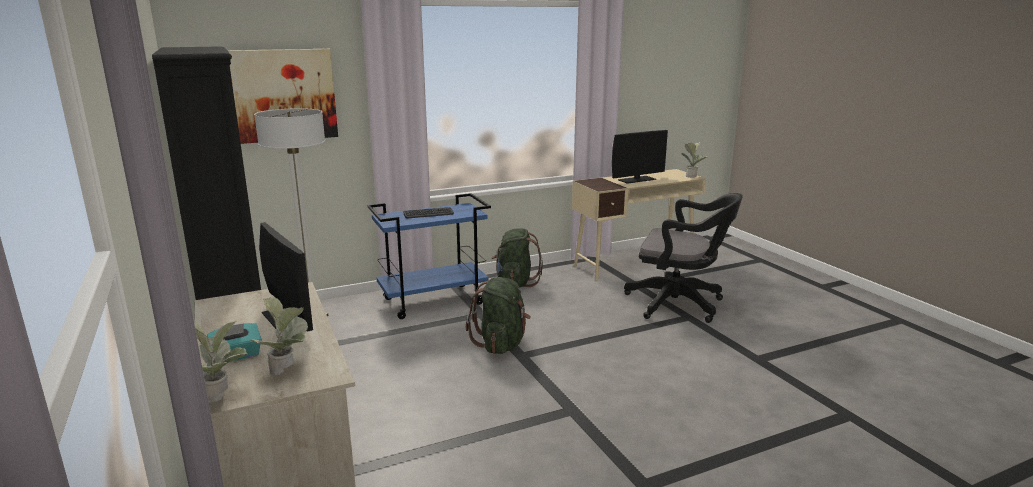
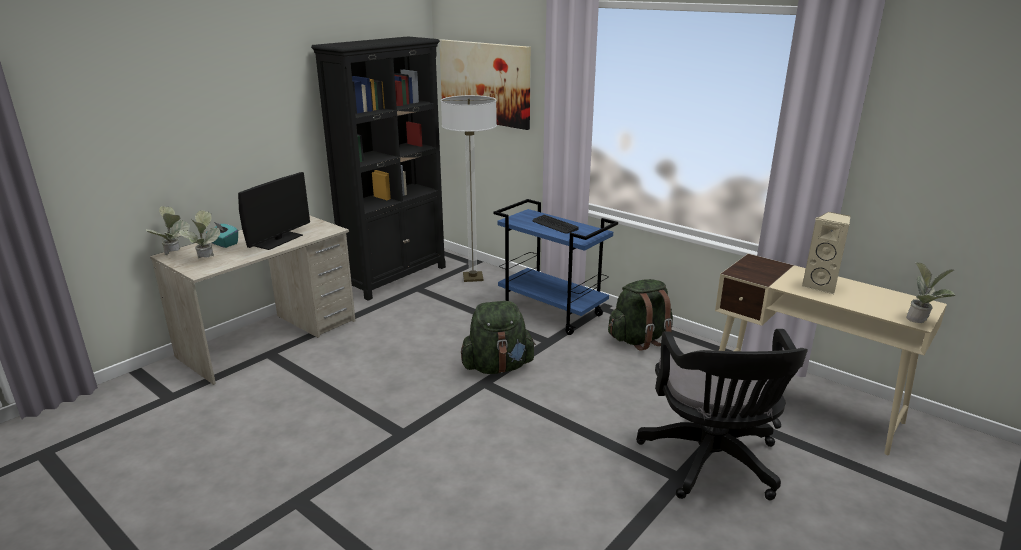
camera: 65 degrees right, 5 degrees up
(637, 179) = (821, 286): monitor -> beige speaker

